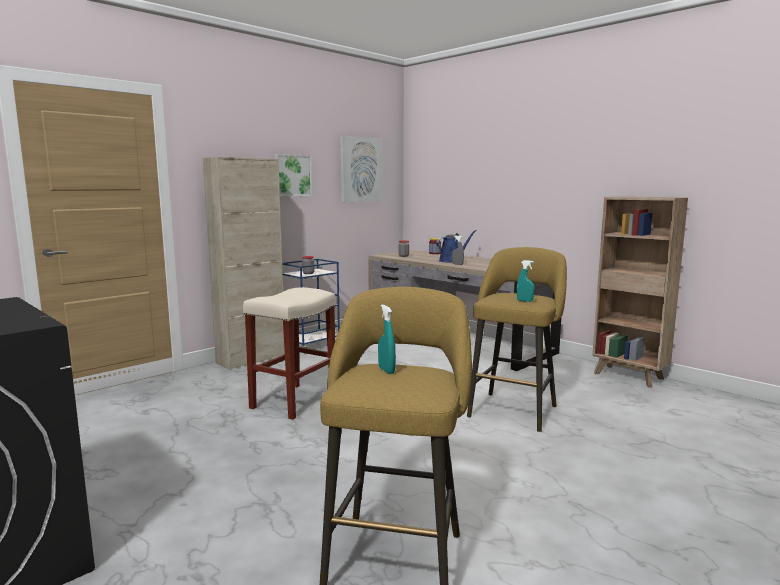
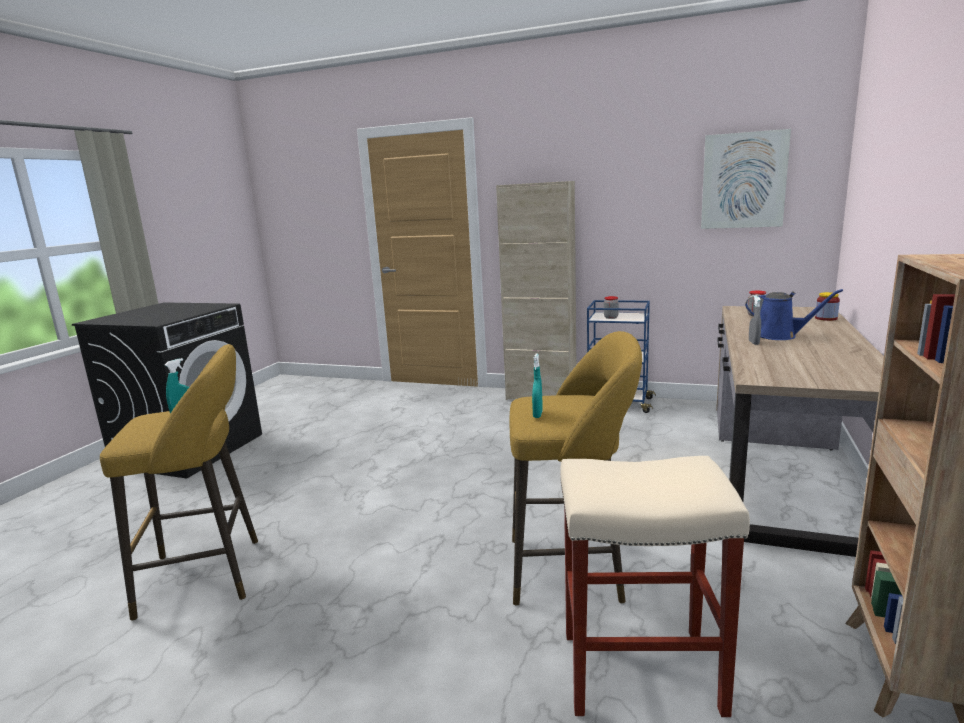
camera: 65 degrees right, 5 degrees up
(292, 175) = (621, 196): picture -> none
(294, 400) = (465, 445): beige stool -> beige stool (642, 670)

